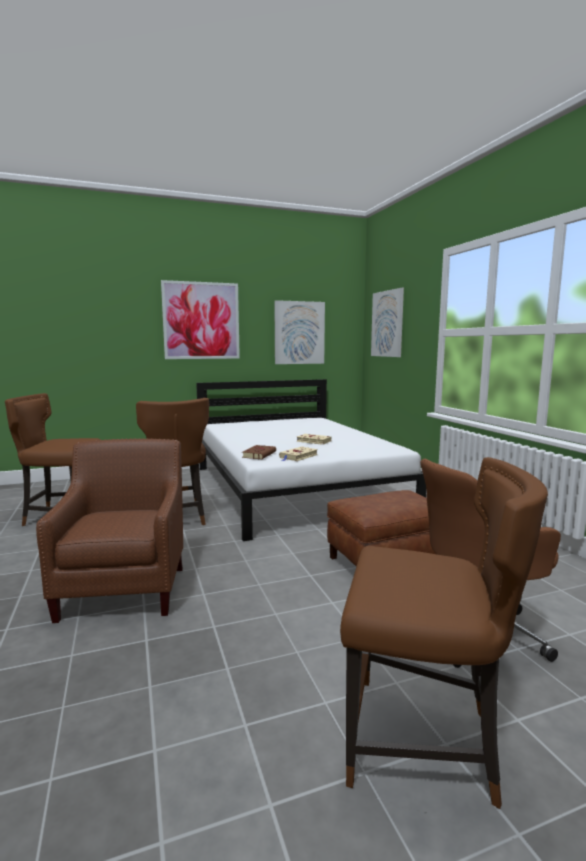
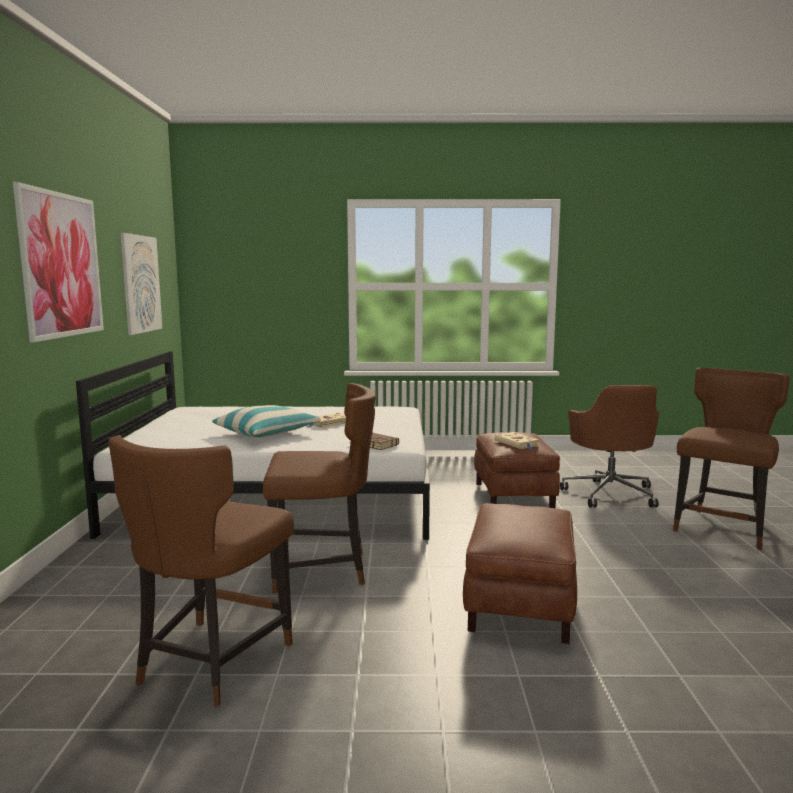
camera: 70 degrees left, 0 degrees up
(126, 587) = (519, 604): brown armchair -> brown ottoman
(268, 435) = (266, 433): none -> pillow
(298, 456) = (396, 434): beige book -> beige book (517, 444)
(387, 324) = (241, 272): picture -> none

